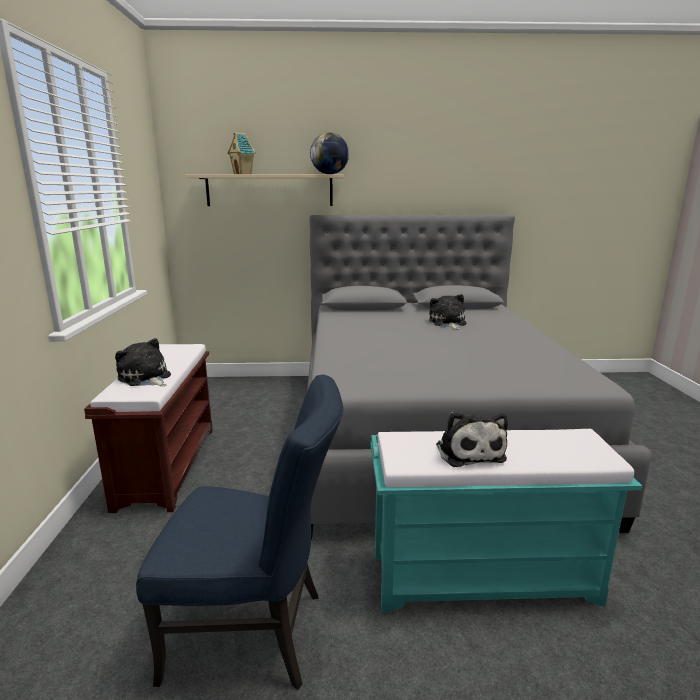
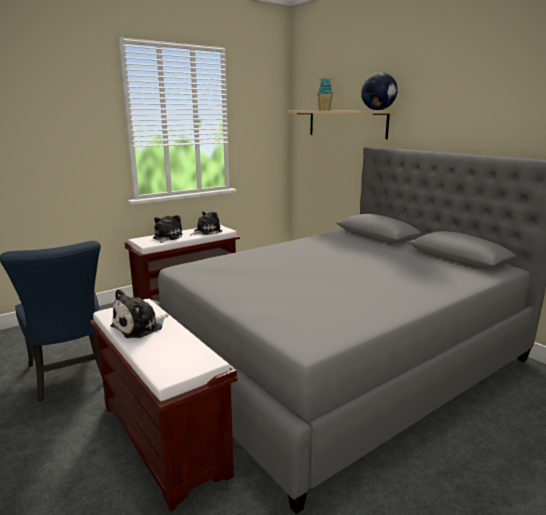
camera: 55 degrees right, 0 degrees up
(447, 323) = (390, 265): plush toy -> plush toy (206, 231)
(484, 577) = (165, 439): turquoise bench -> brown bench

